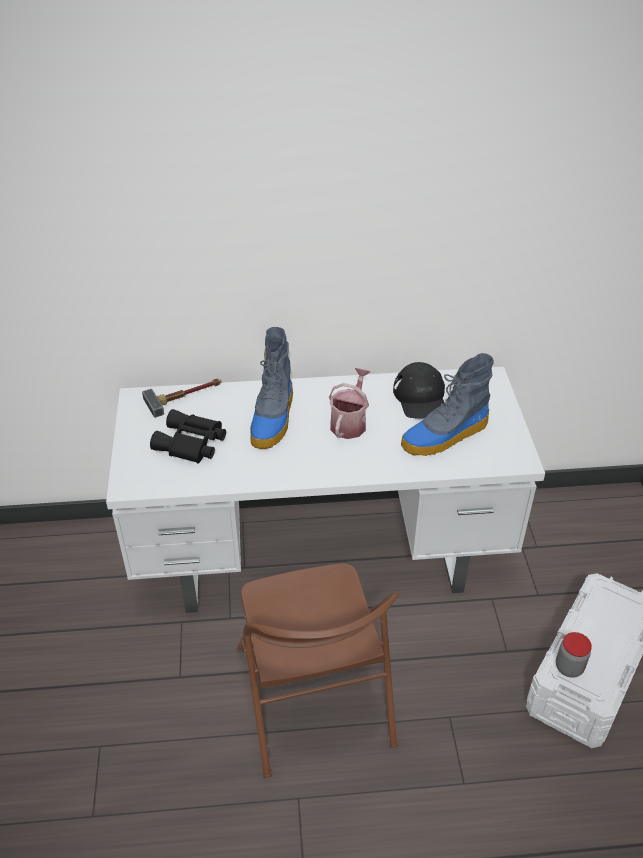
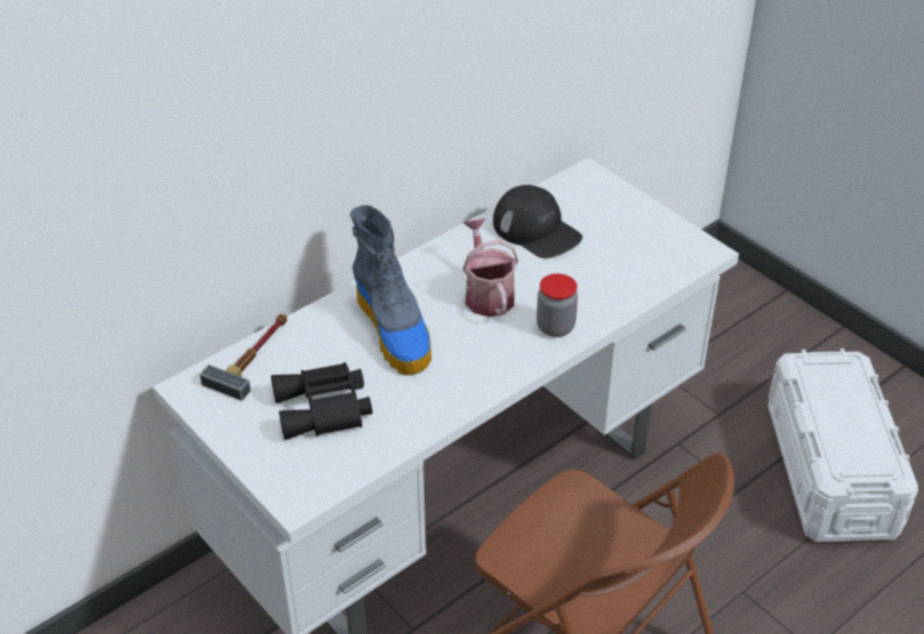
camera: 35 degrees left, 0 degrees up
(445, 436) = (604, 261): boot -> none
(569, 667) = (845, 462): jar -> jar (555, 327)

